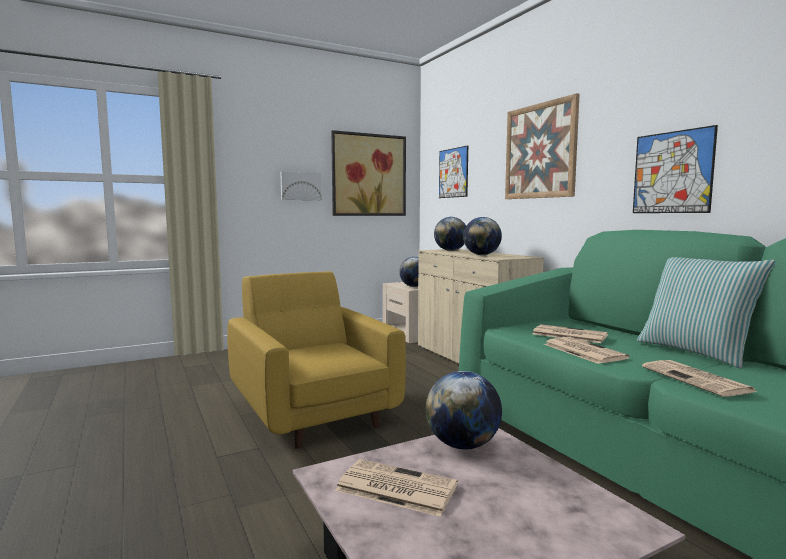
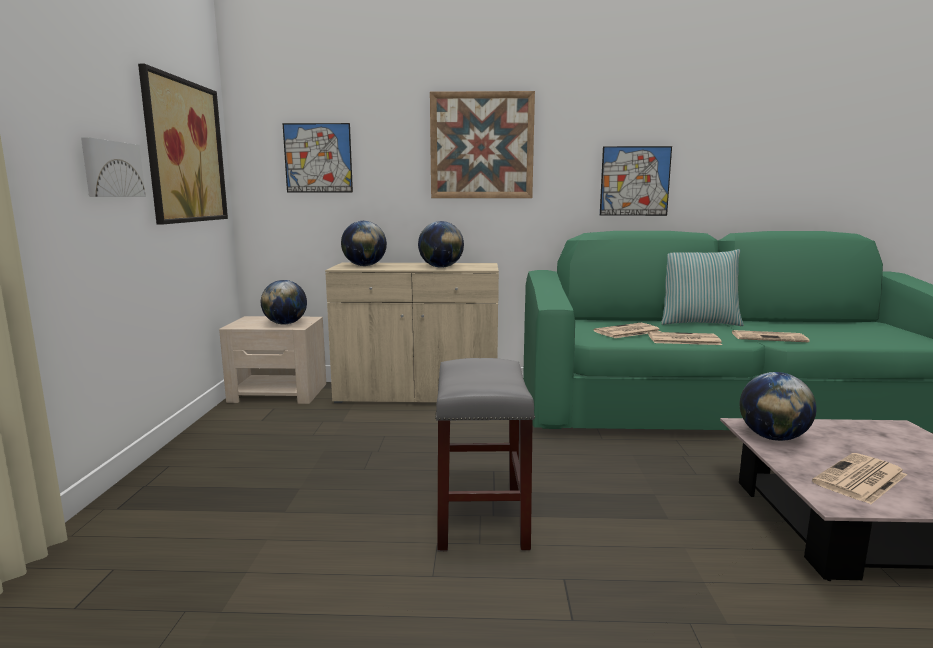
camera: 60 degrees left, 5 degrees up
(313, 412) = (480, 516): yellow armchair -> grey stool

